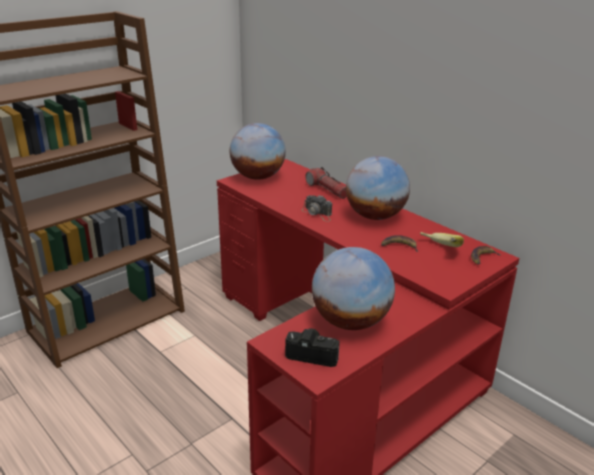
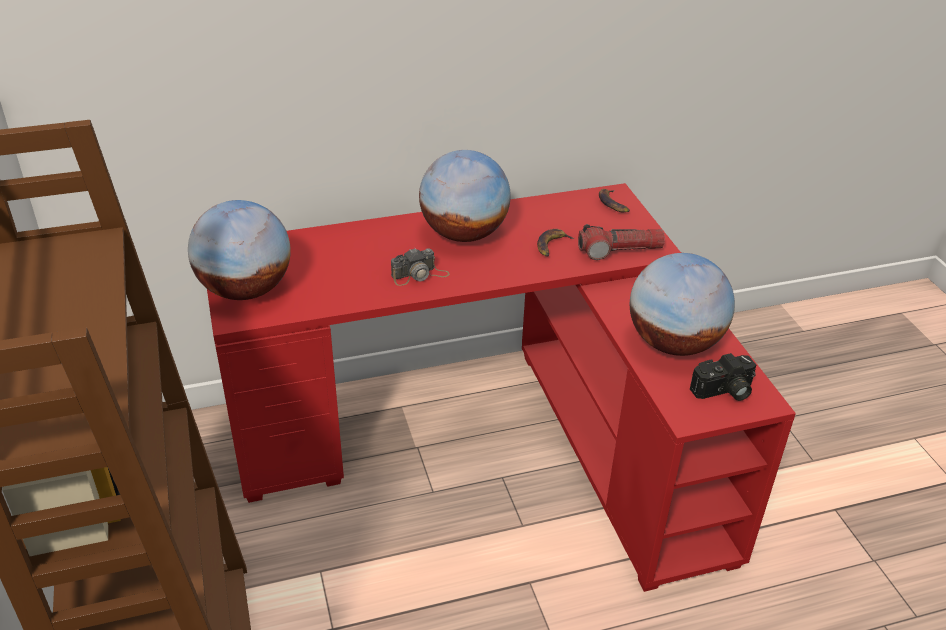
camera: 65 degrees left, 10 degrees up
(313, 354) = (724, 392): camera -> camera turned 150 degrees counterclockwise
(327, 190) = (352, 243): flashlight -> flashlight (619, 250)
(439, 249) = (578, 222): banana -> none

